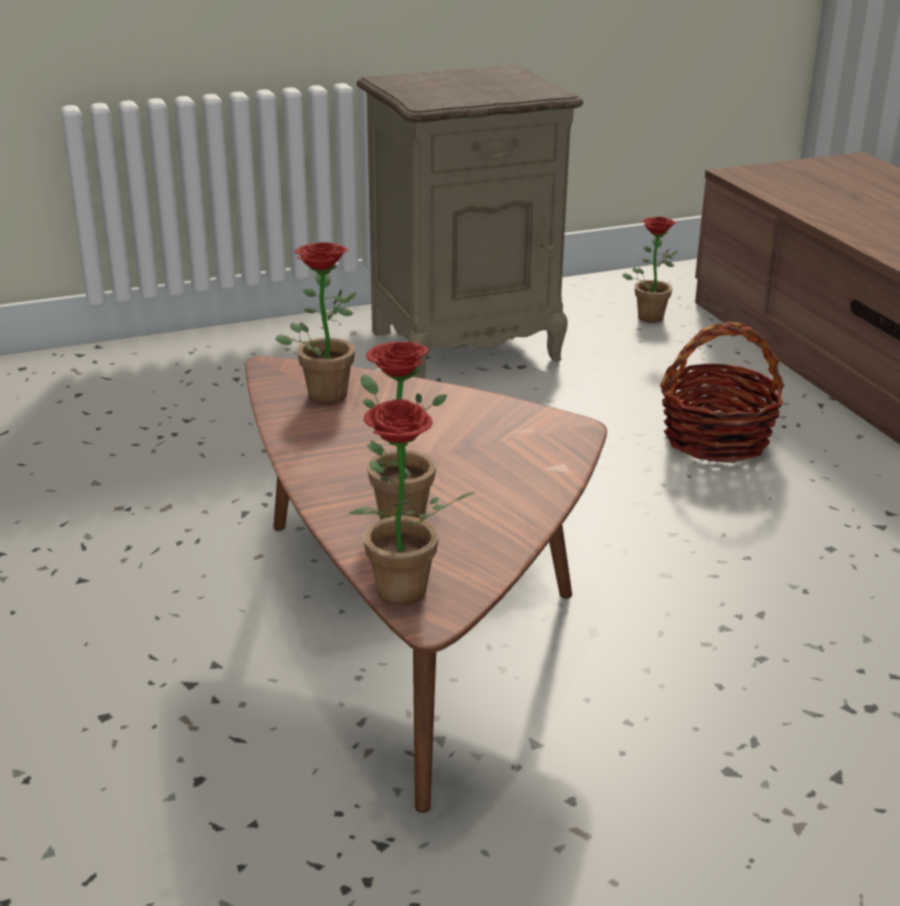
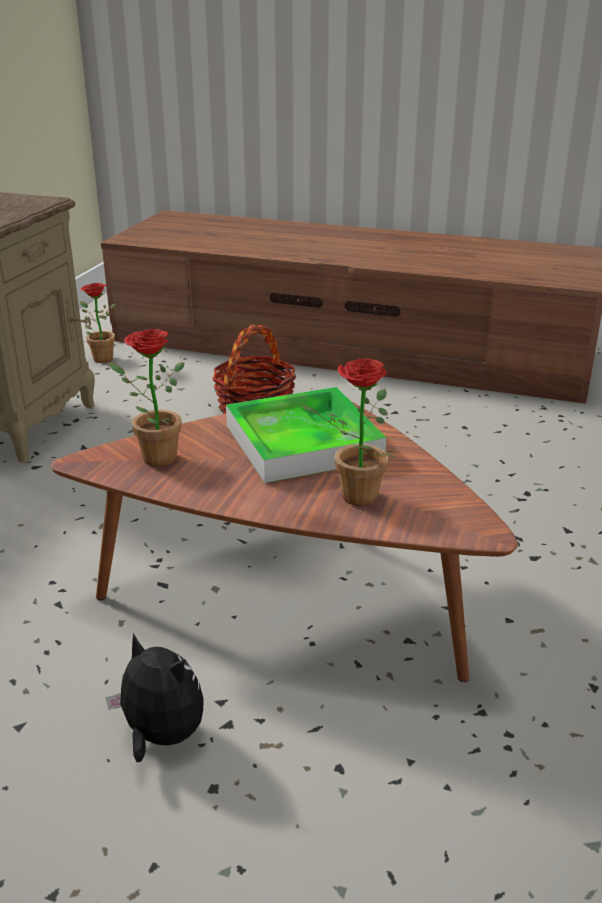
camera: 50 degrees left, 0 degrees up
(138, 655) = (160, 737): none -> plush toy
(401, 597) = (453, 534): potted plant -> none
(467, 445) = (303, 442): none -> tray

